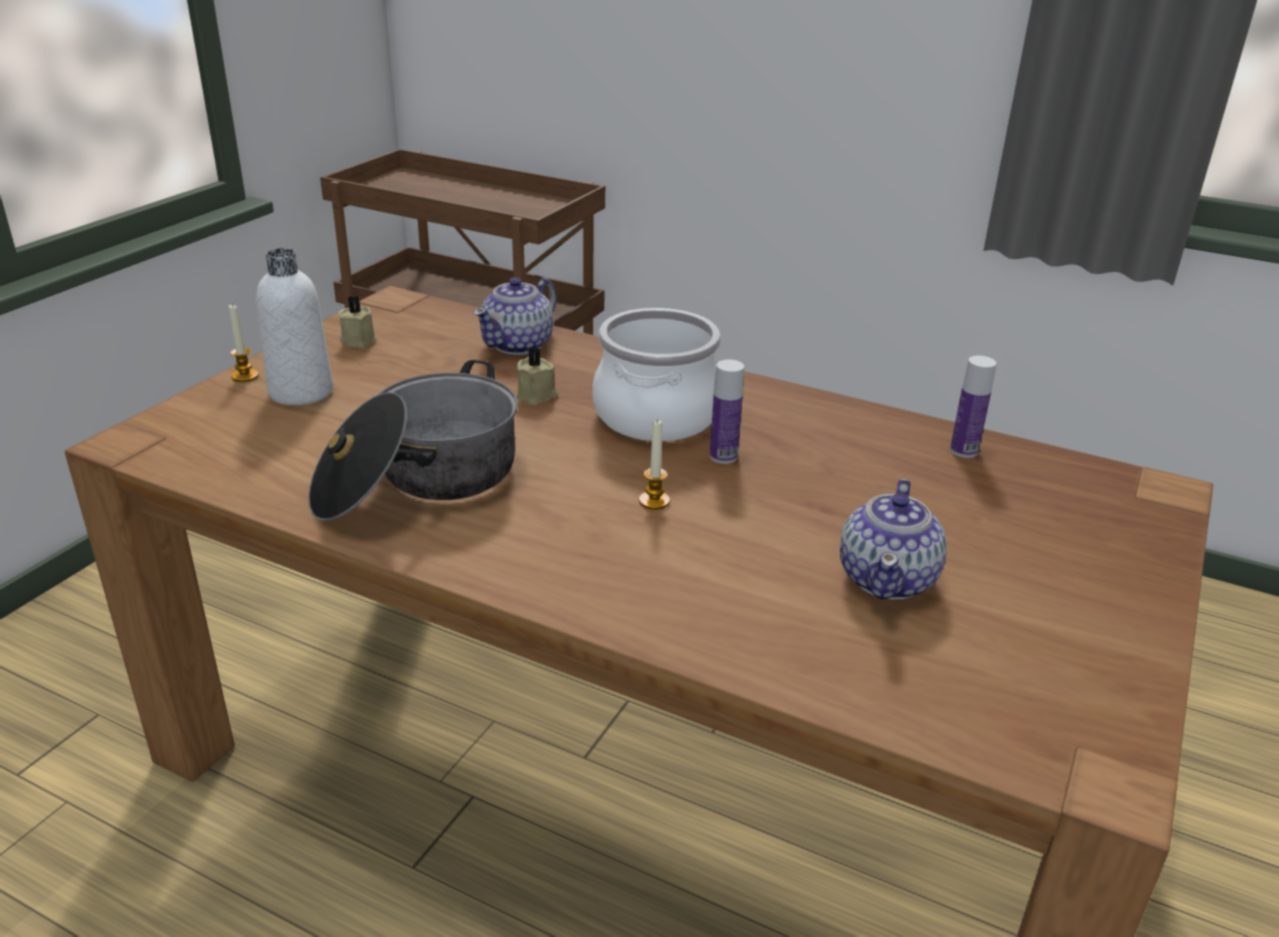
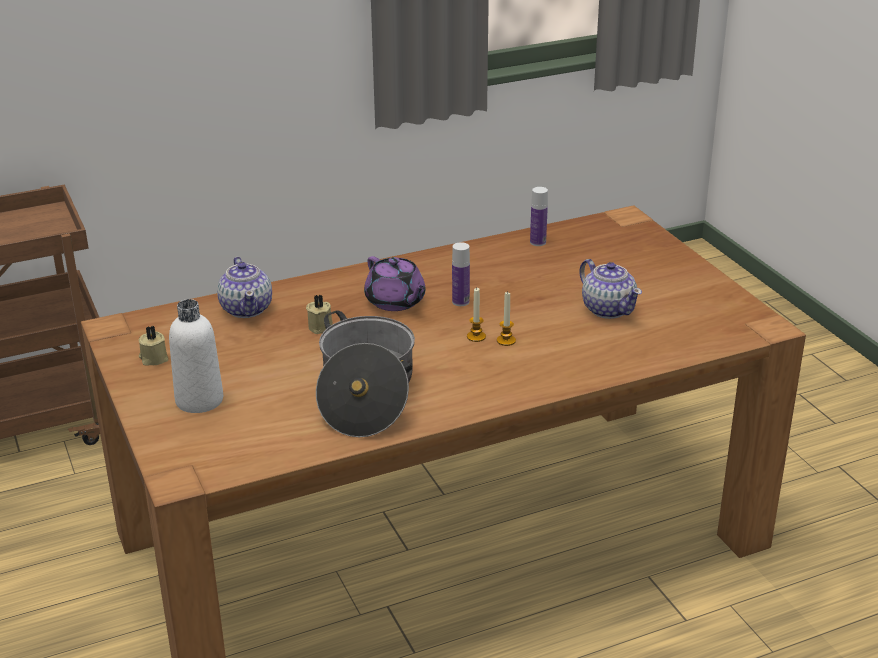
camera: 50 degrees left, 0 degrees up
(245, 376) = (144, 414): candle -> candle (506, 341)
(657, 416) = (395, 302): cooking pot -> purple teapot

